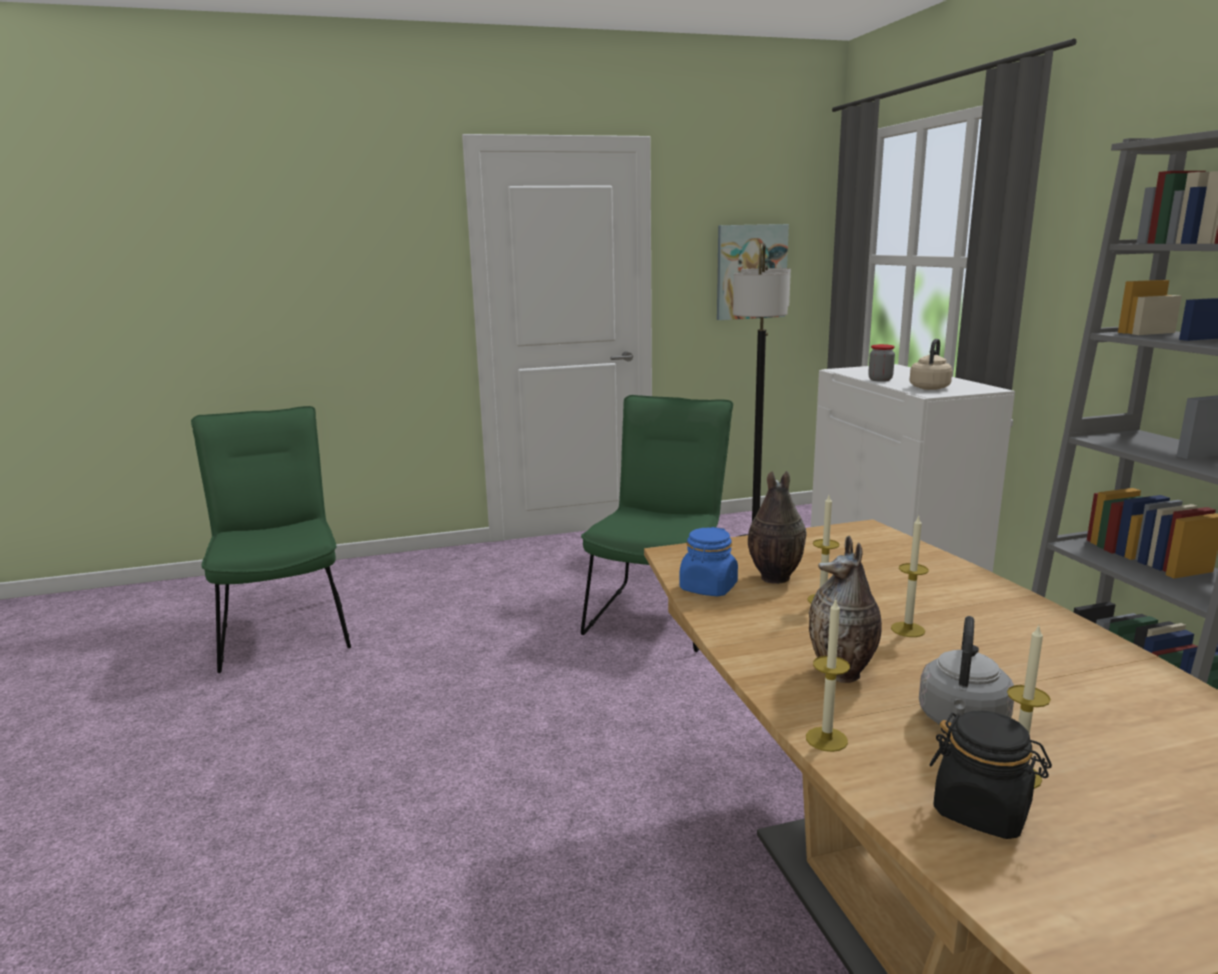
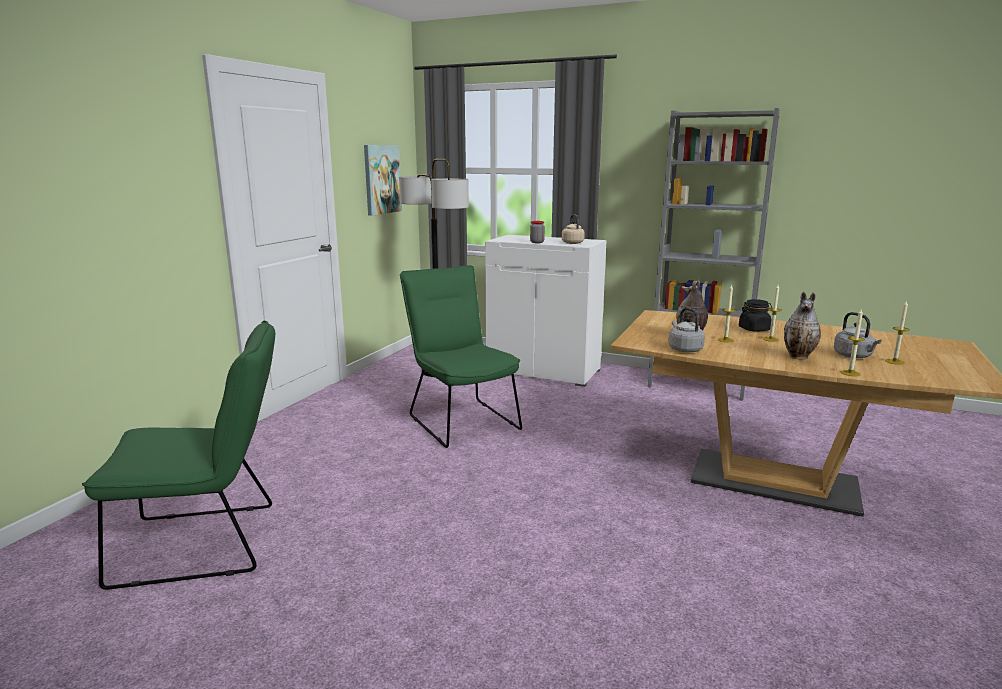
camera: 50 degrees left, 0 degrees up
(285, 628) = (209, 543): green chair -> green chair turned 150 degrees clockwise
(708, 588) = (684, 349): blue jar -> grey kettle
(982, 811) = (914, 371): black jar -> black jar (754, 329)

